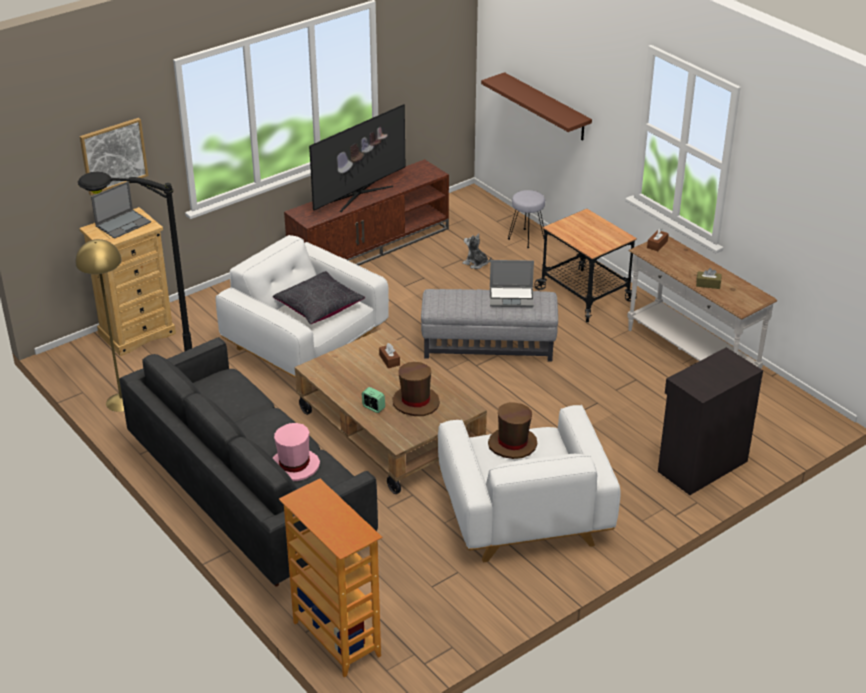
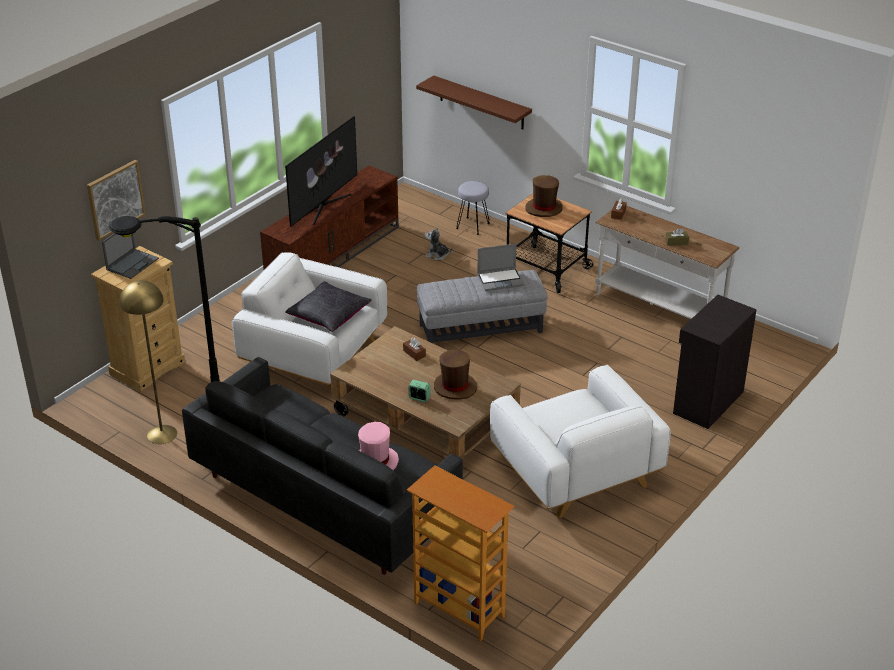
camera: 15 degrees left, 0 degrees up
(512, 444) = (558, 409): brown hat -> brown hat (544, 208)

